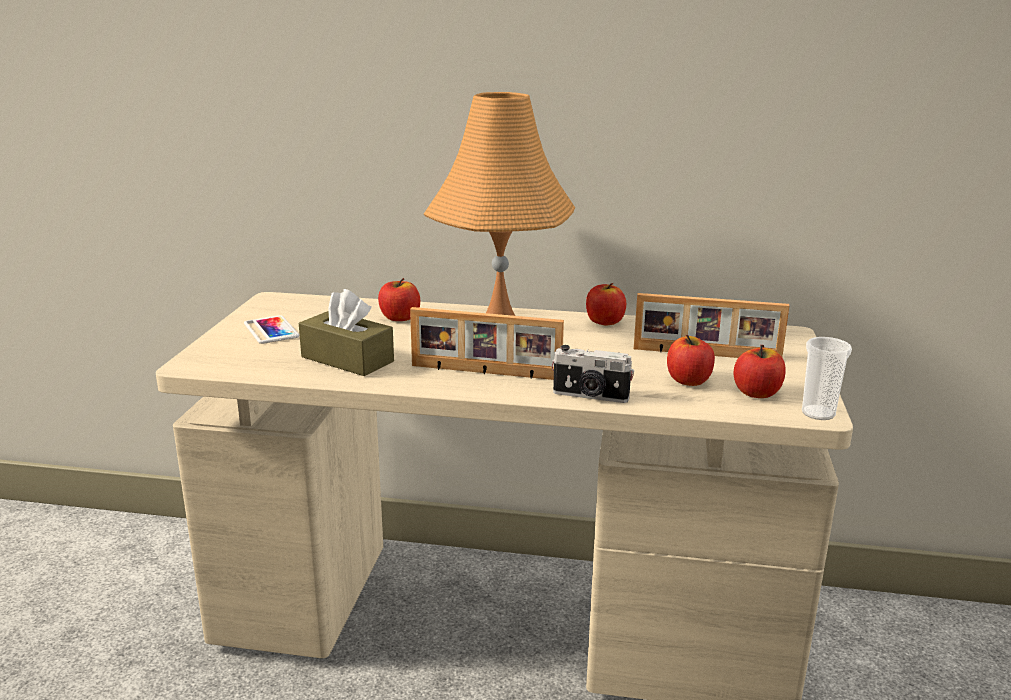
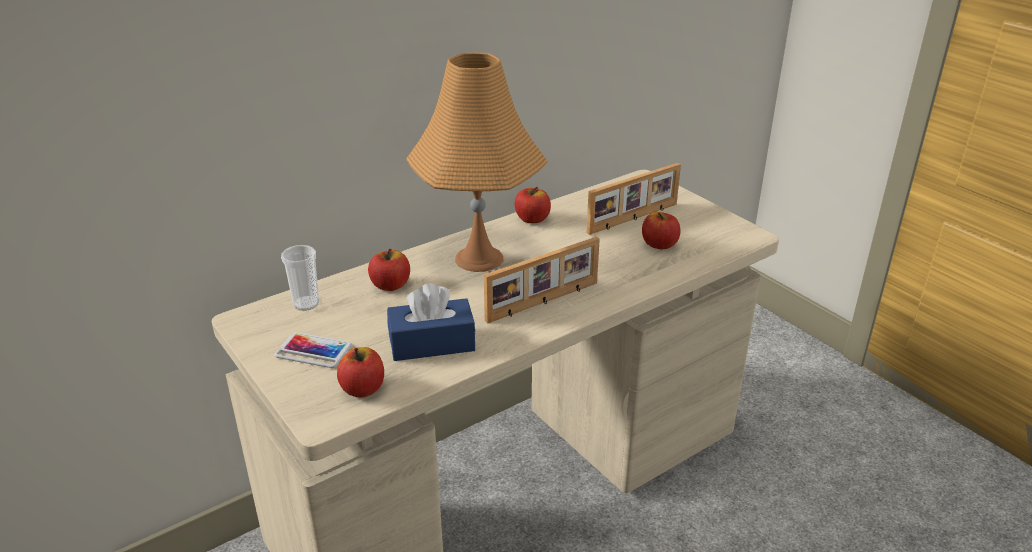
camera: 45 degrees left, 10 degrees up
(347, 359) = (432, 343): brown tissue box -> blue tissue box
(590, 396) = (633, 286): camera -> none
(757, 393) = (704, 235): apple -> apple (363, 389)
(818, 413) = (751, 235): cup -> cup (306, 304)

